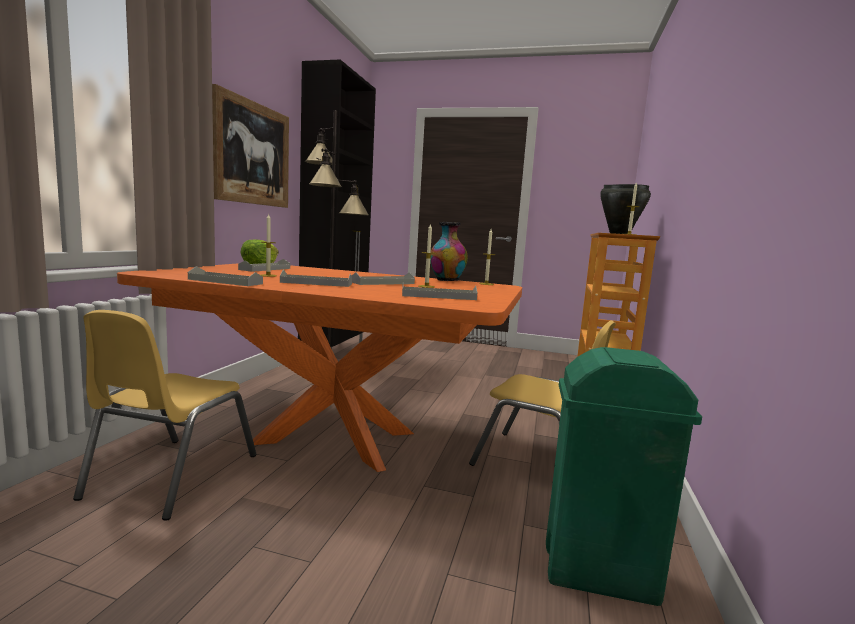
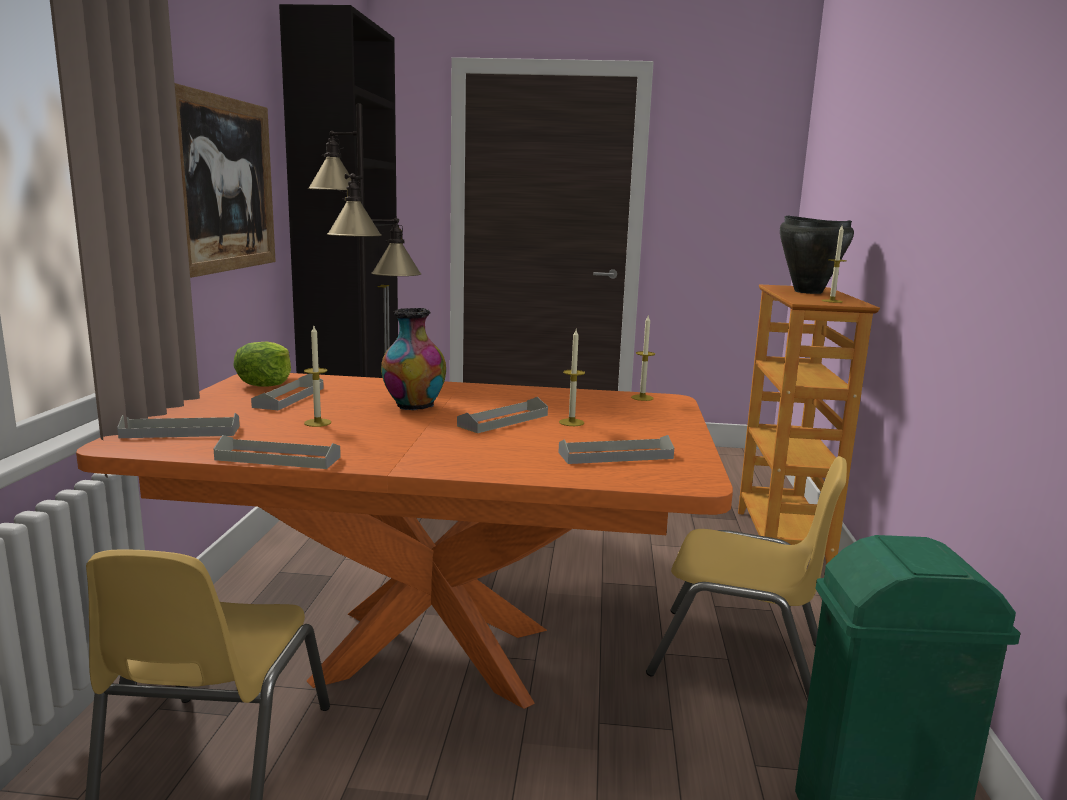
camera: 10 degrees left, 5 degrees up
(316, 283) = (413, 440): grey tray -> grey tray (181, 432)
(446, 280) = (580, 394): vase -> vase (413, 406)

